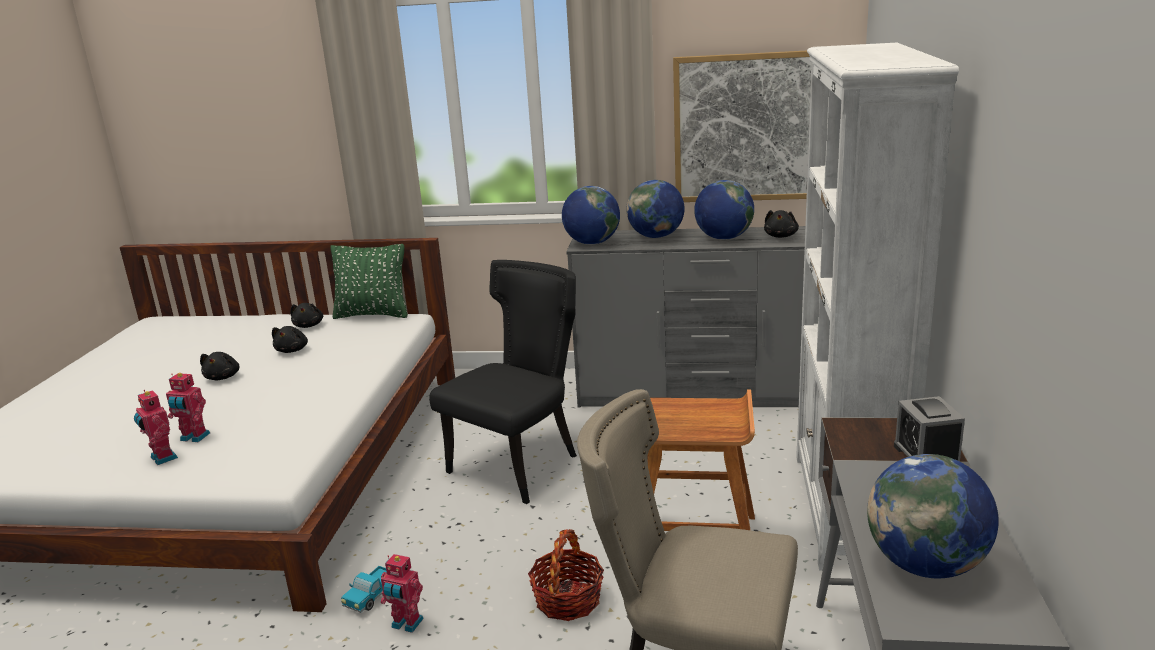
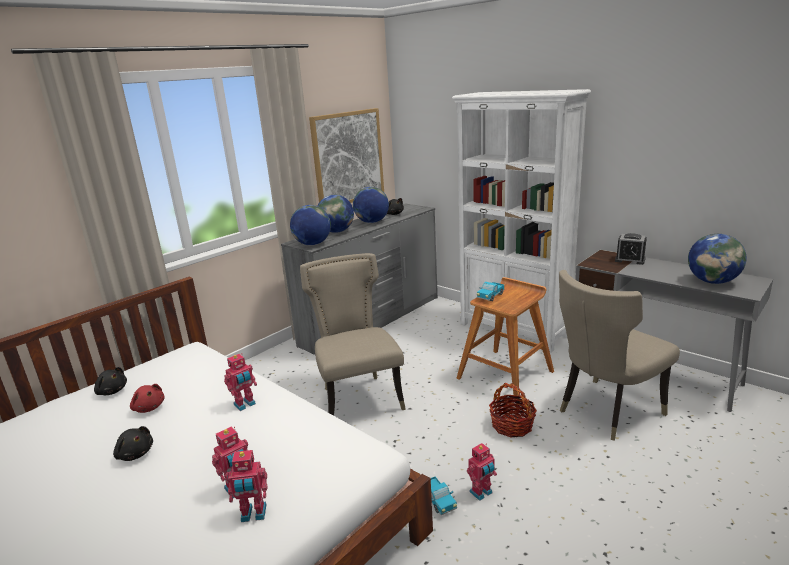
camera: 55 degrees left, 0 degrees up
(292, 350) = (149, 407): black plush toy -> red plush toy
(324, 384) = (245, 405): none -> toy robot
(373, 314) = (153, 360): green pillow -> none
(520, 464) = (358, 398): black chair -> beige chair
(682, 406) = (490, 296): none -> toy truck

